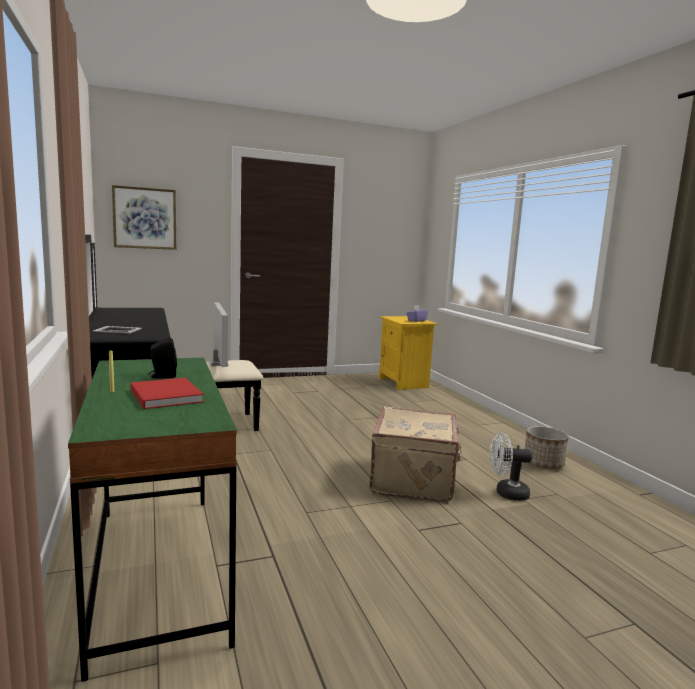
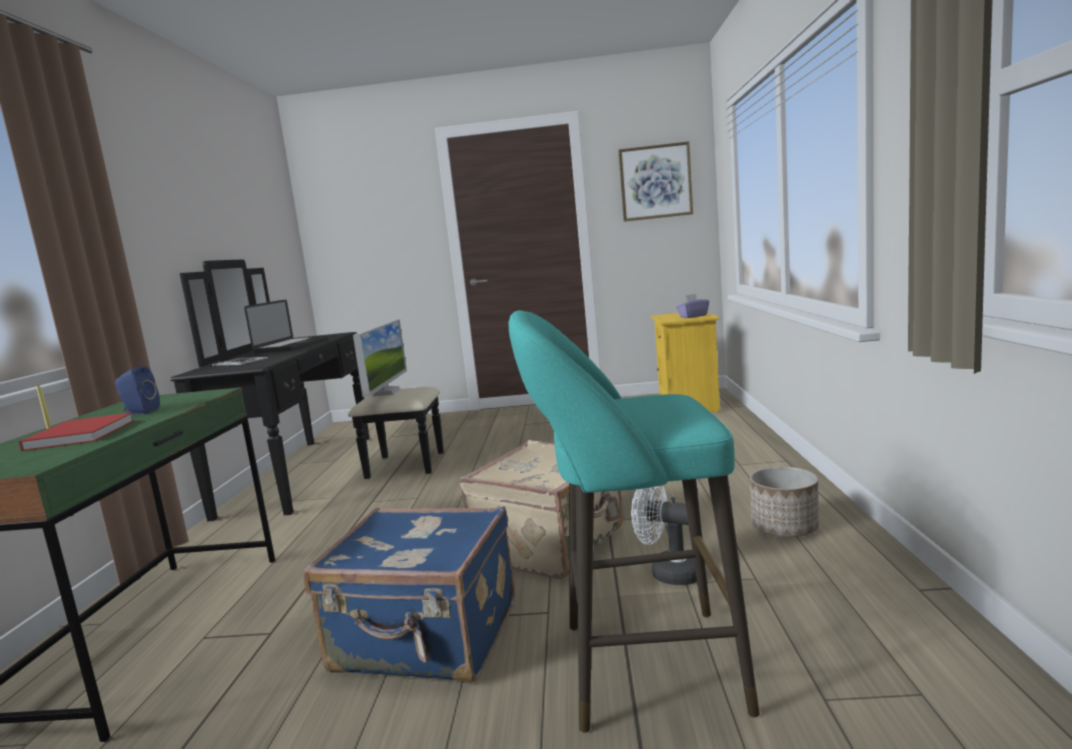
camera: 25 degrees right, 0 degrees up
(131, 317) = (292, 346): none -> laptop
(145, 218) = (350, 232): picture -> picture (655, 182)
(162, 376) = (139, 412): black speaker -> blue speaker
(400, 547) = (427, 639): none -> blue suitcase
(547, 548) = (639, 666): none -> turquoise stool

